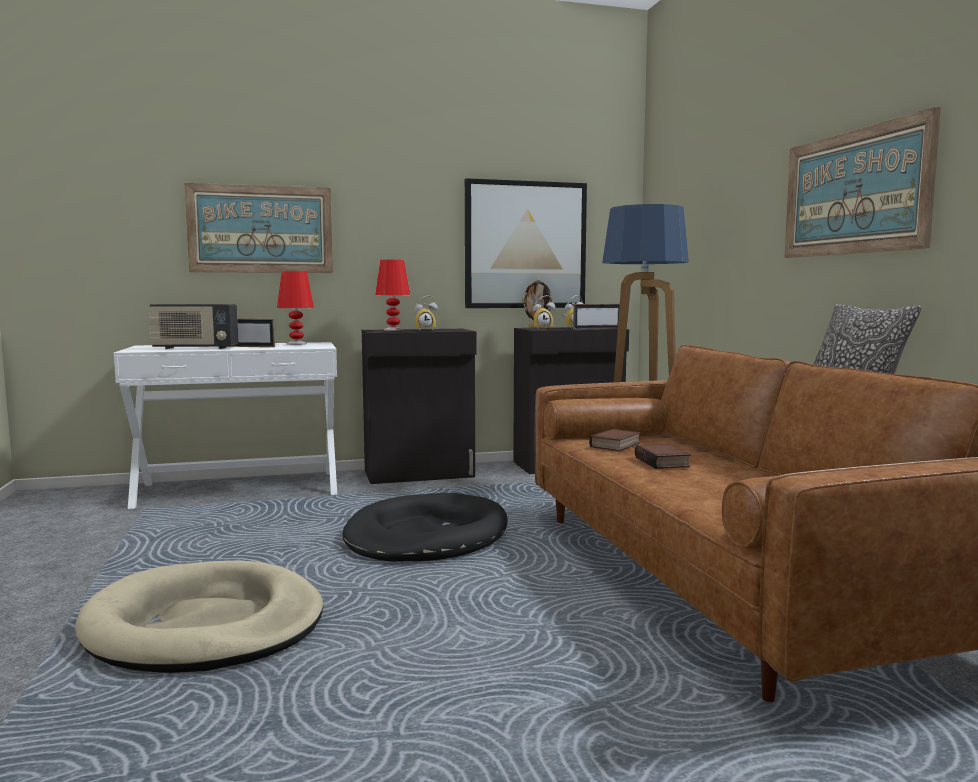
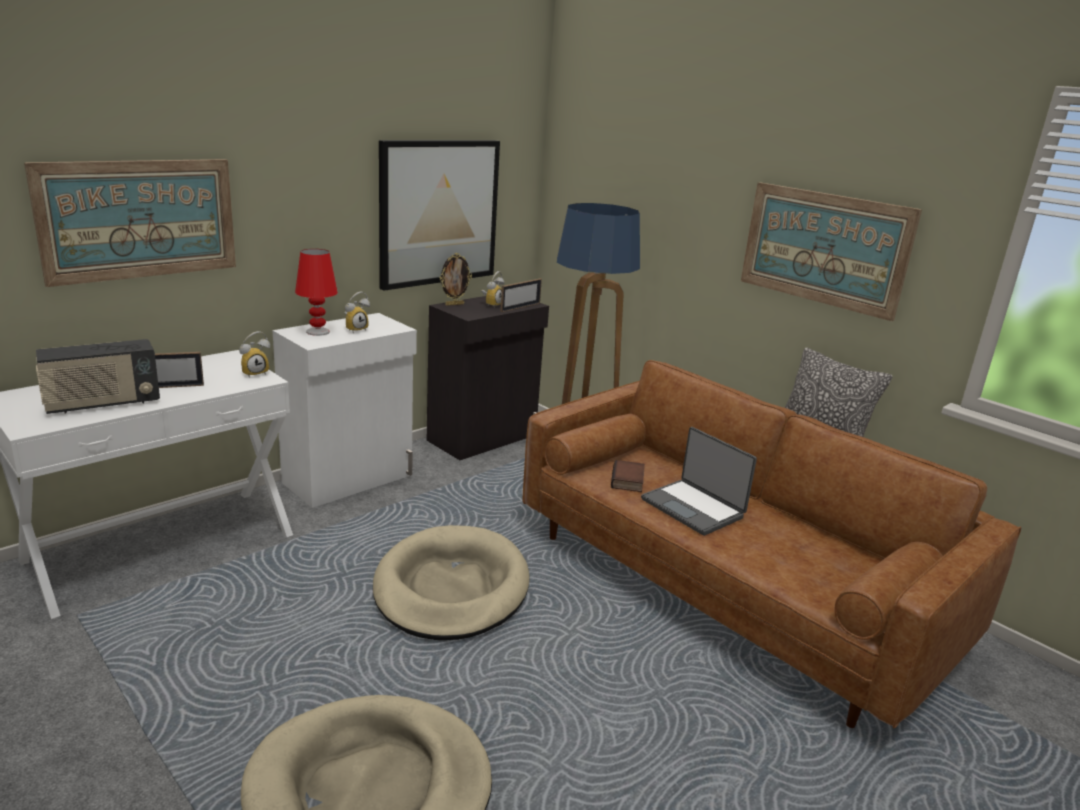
camera: 30 degrees left, 15 degrees up
(296, 344) = (211, 366): red table lamp -> none
(420, 474) = (350, 479): black cabinet -> white cabinet
(426, 536) = (451, 588): black dog bed -> beige dog bed
(543, 329) = (470, 312): alarm clock -> alarm clock (255, 373)
(663, 462) = (693, 508): book -> laptop

